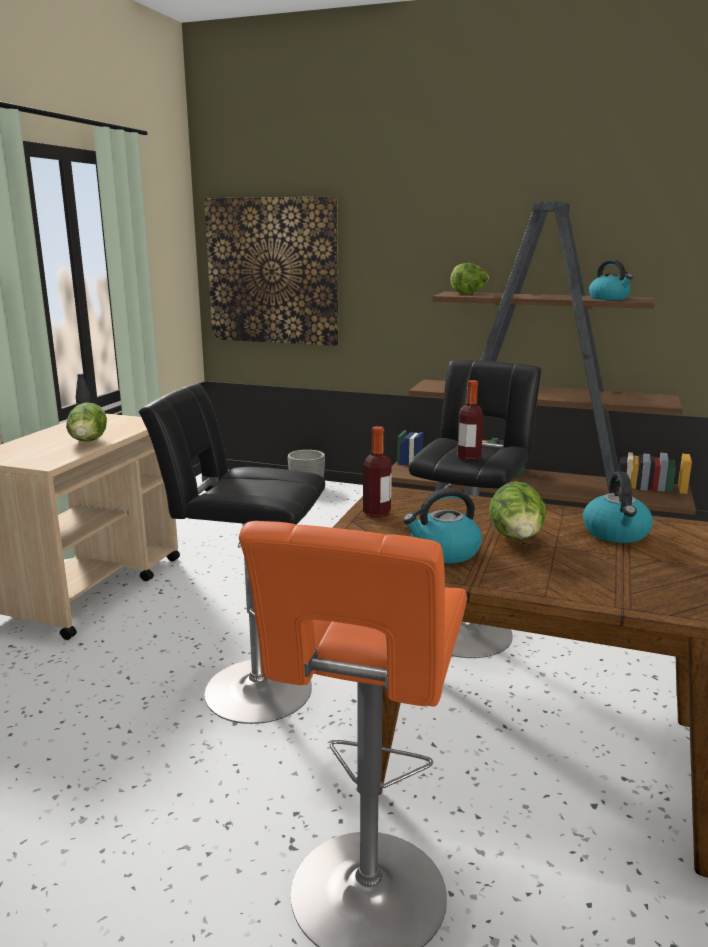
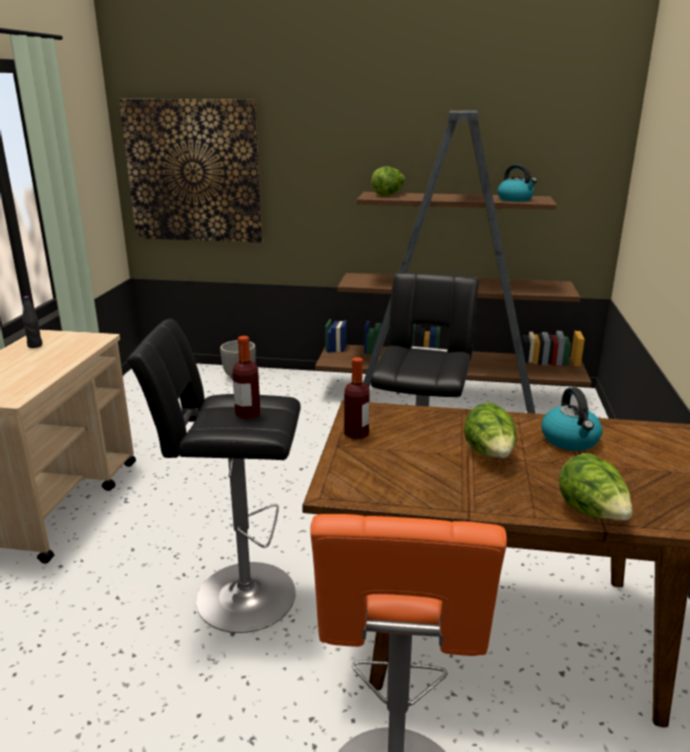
camera: 10 degrees left, 5 degrees up
(88, 442) = (46, 368): lettuce -> lettuce (592, 513)
(444, 552) = (432, 475): kettle -> none
(469, 457) = (423, 367): bottle -> bottle (248, 414)

